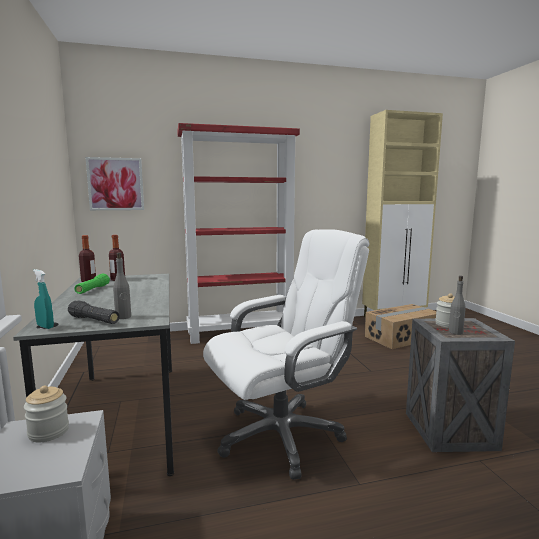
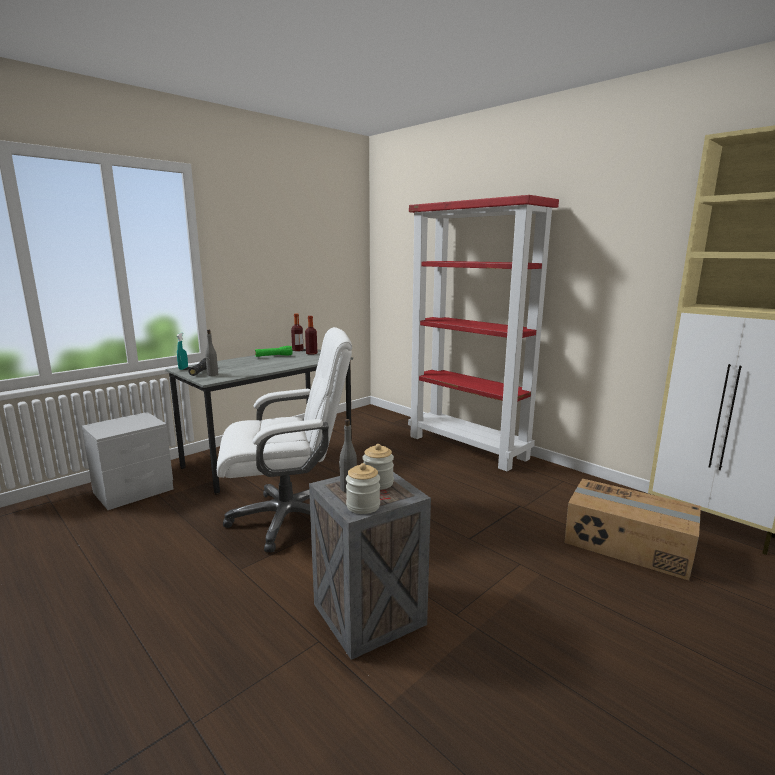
camera: 60 degrees right, 5 degrees up
(49, 432) = (138, 421): jar -> jar (363, 506)
(115, 184) = (395, 266): picture -> none
(281, 435) = (288, 518): white office chair -> white office chair turned 45 degrees counterclockwise

